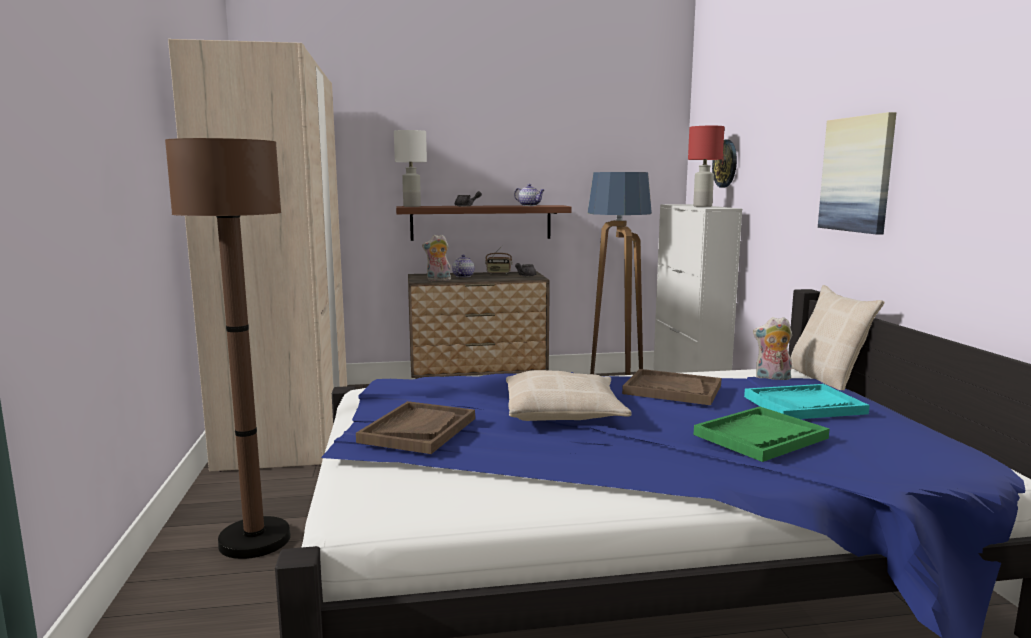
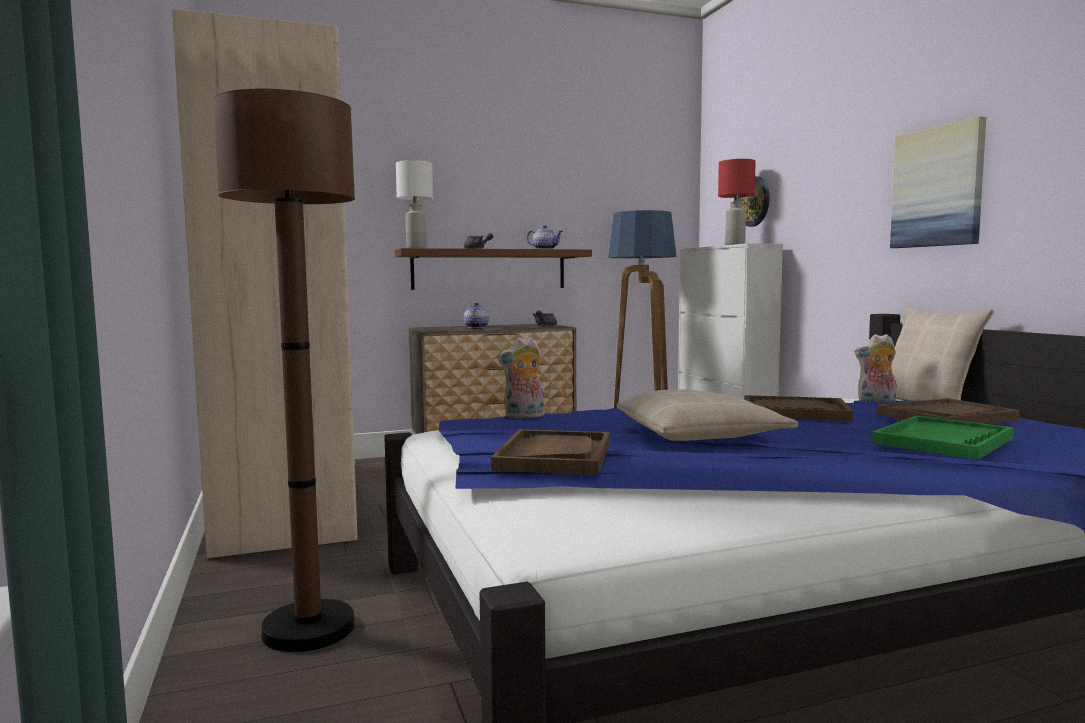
camera: 10 degrees left, 5 degrees down
(438, 280) = (452, 330): plush toy -> plush toy (524, 416)
(498, 273) = (511, 325): radio -> none
(804, 405) = (945, 417): turquoise tray -> brown tray

